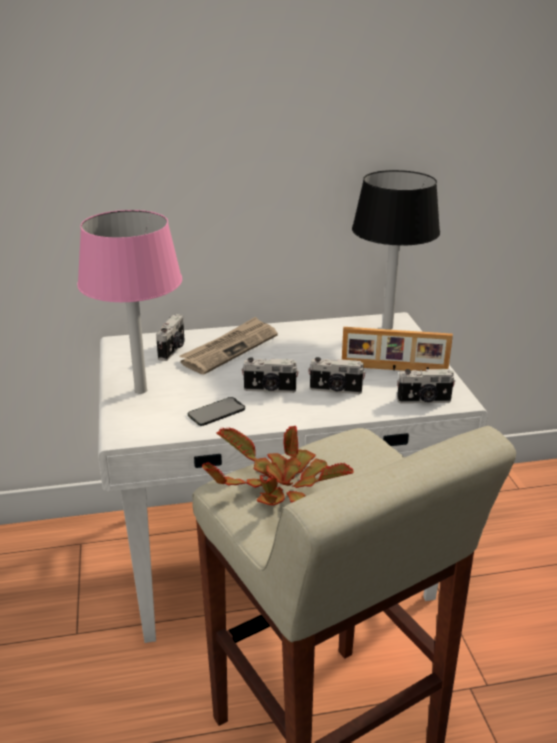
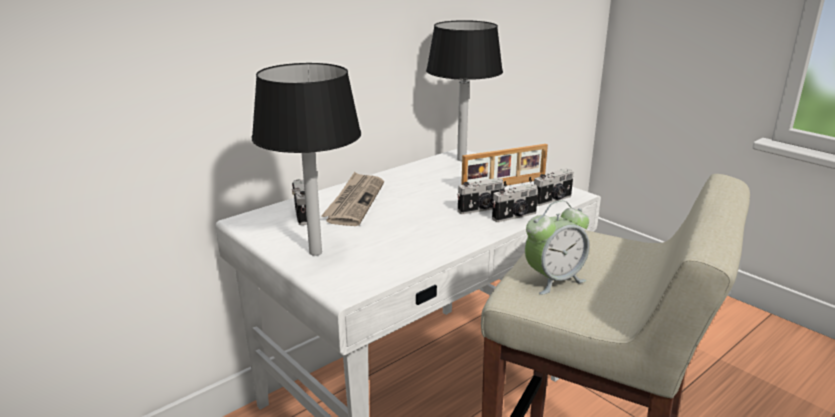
camera: 30 degrees left, 5 degrees down
(140, 390) = (315, 252): pink table lamp -> black table lamp
(216, 412) = (407, 250): phone -> none
(270, 389) = (429, 222): camera -> camera (515, 216)
(279, 486) = (553, 280): potted plant -> alarm clock

